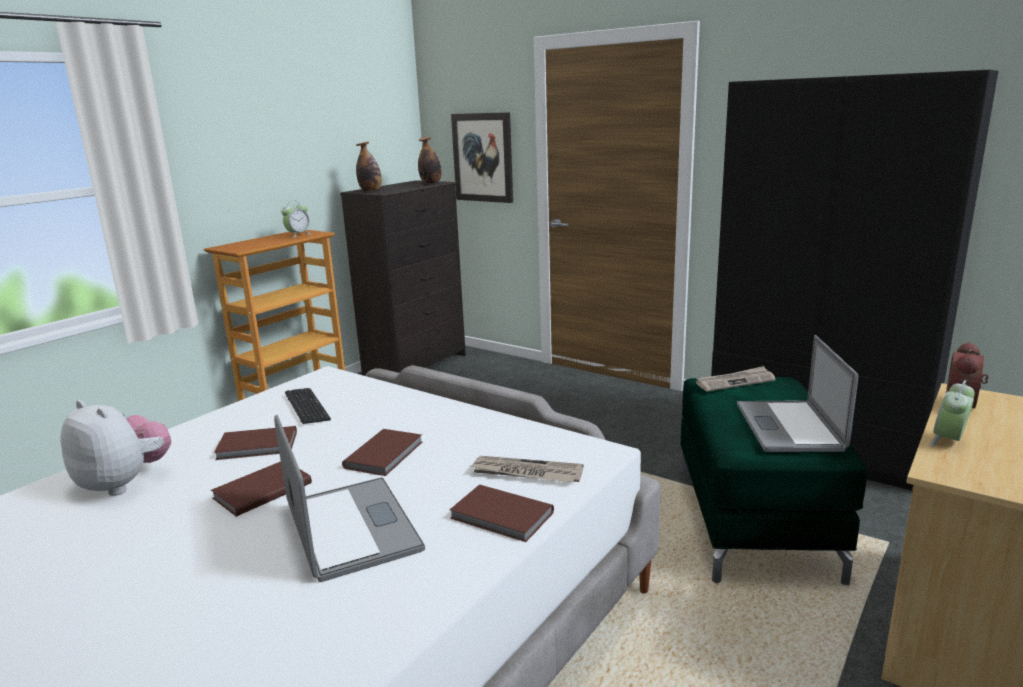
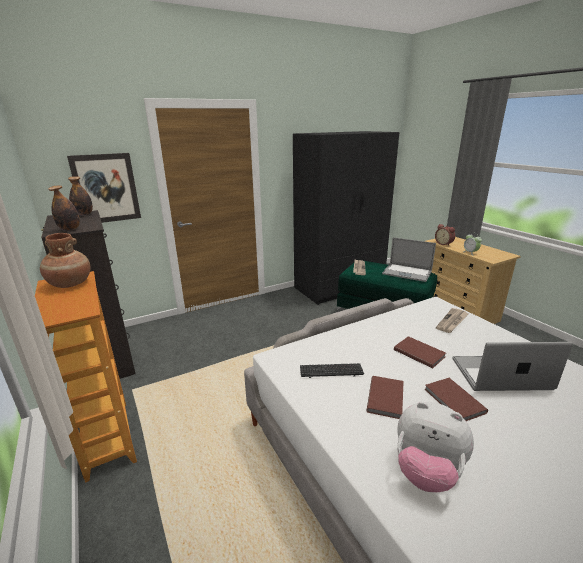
camera: 65 degrees left, 5 degrees up
(124, 483) = (426, 471): plush toy -> plush toy turned 120 degrees counterclockwise
(298, 235) = (70, 284): alarm clock -> brown vase
(501, 517) = (492, 335): brown book -> none

